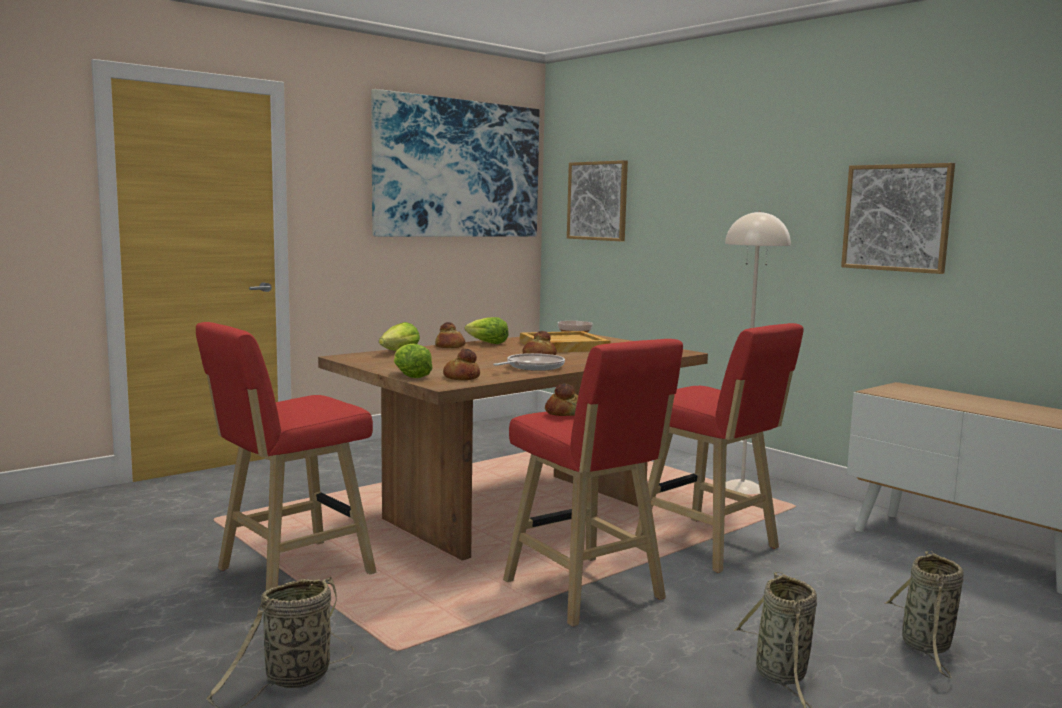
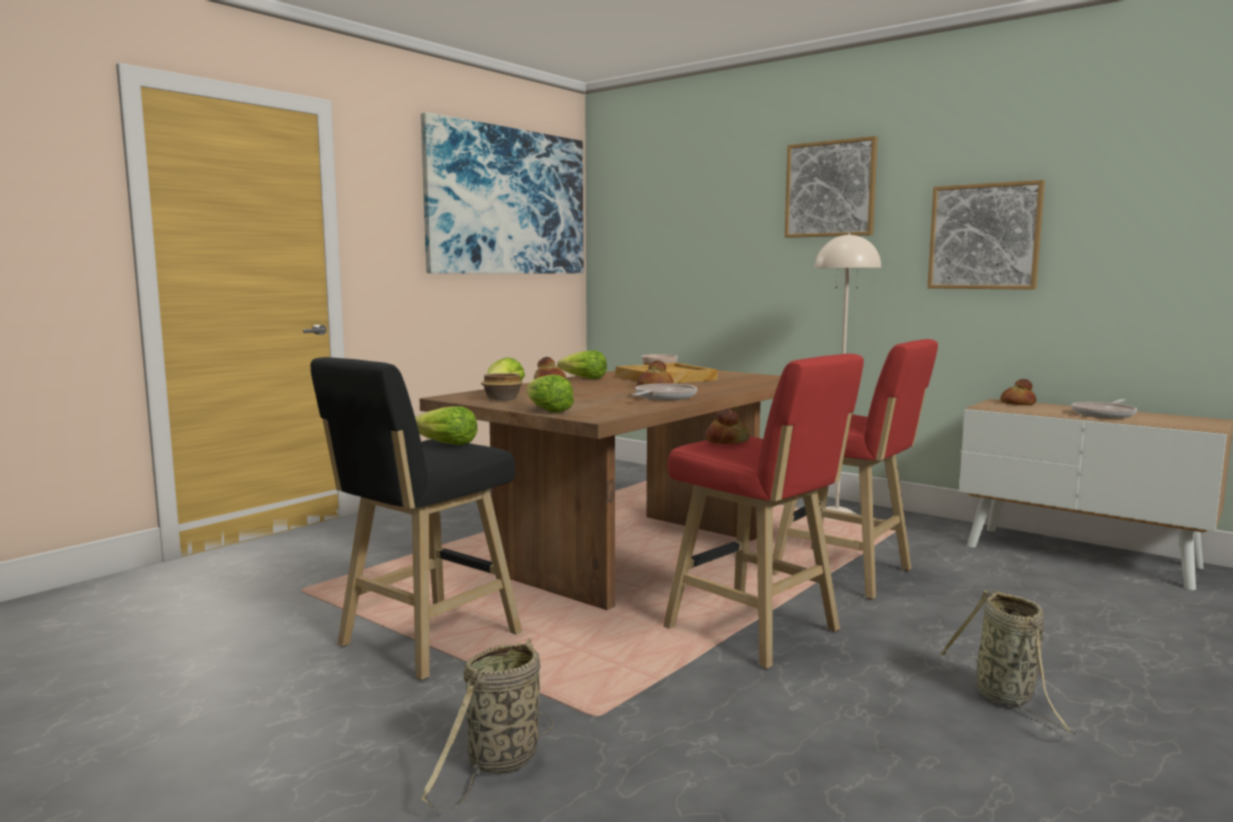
camera: 10 degrees left, 0 degrees up
(289, 573) = (423, 642): red stool -> black stool
(315, 401) = (445, 444): none -> lettuce
(386, 361) = (501, 399): none -> bowl
(461, 377) = (603, 410): bread -> bread (1017, 403)
(598, 201) = (651, 234): picture -> picture (830, 189)
(927, 647) = (1115, 653): basket -> none
(994, 406) = (1105, 414): none -> frying pan

